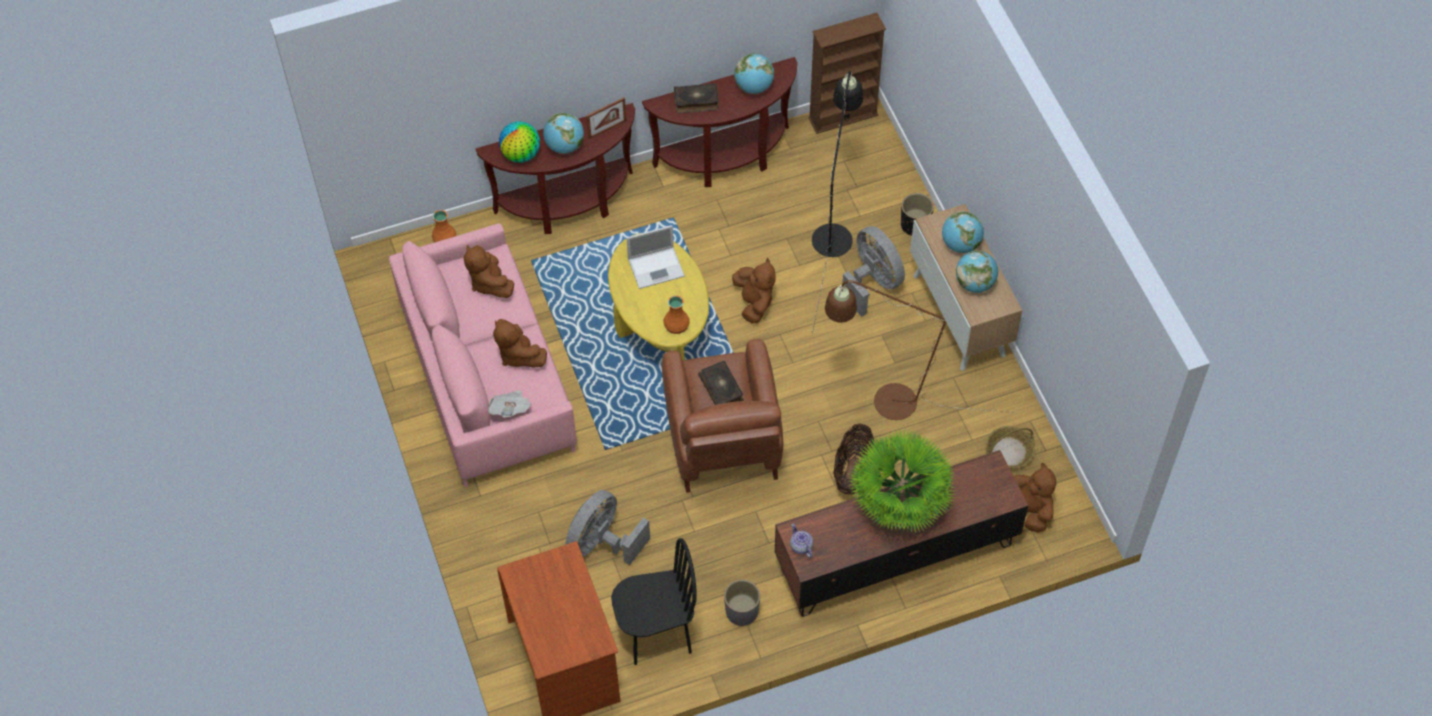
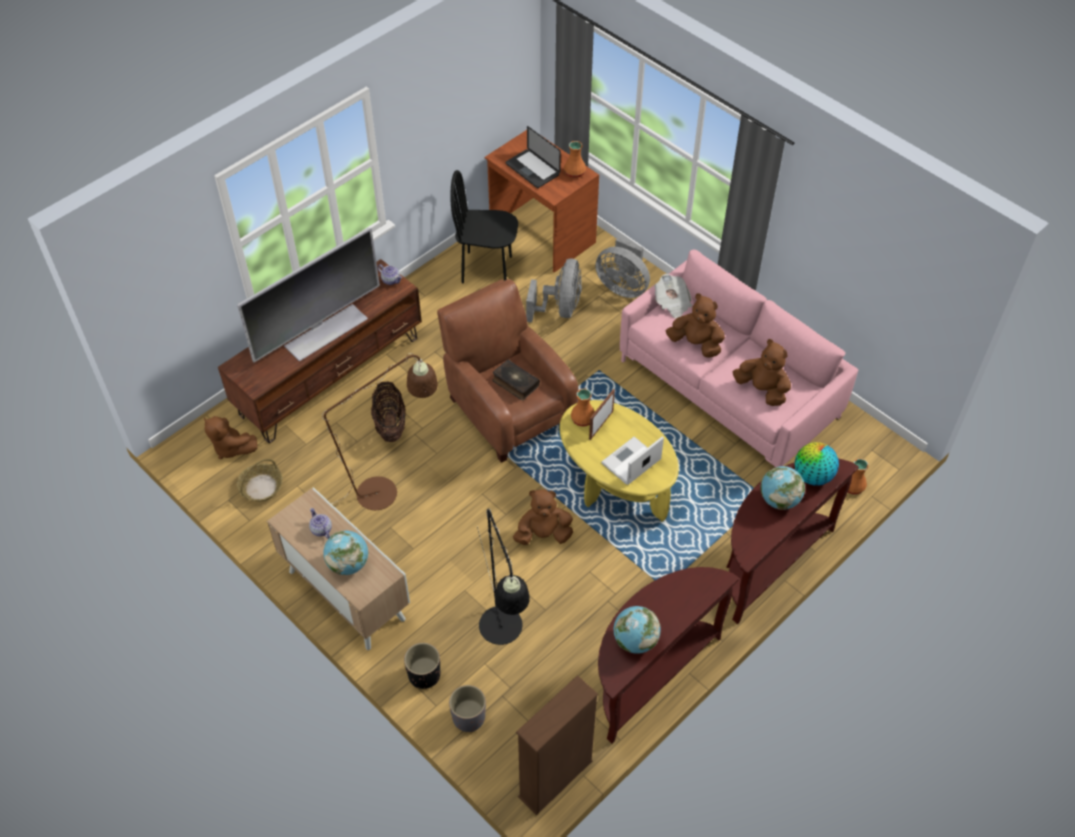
camera: 155 degrees right, 5 degrees down
(525, 580) = (574, 172): none -> orange vase
(571, 605) = (532, 169): none -> laptop
(607, 129) = (752, 533): picture frame -> picture frame (601, 425)
(657, 634) = (486, 269): black chair -> black chair turned 45 degrees clockwise
(696, 102) = (684, 598): book -> none
(742, 611) = (432, 302): grey planter -> grey planter (468, 717)
(754, 302) = (543, 534): brown plush toy -> brown plush toy turned 120 degrees clockwise
(872, 282) = (442, 596): grey fan -> grey fan (622, 286)
(899, 505) = (325, 331): potted plant -> television
(975, 283) = (321, 529): globe -> teapot

